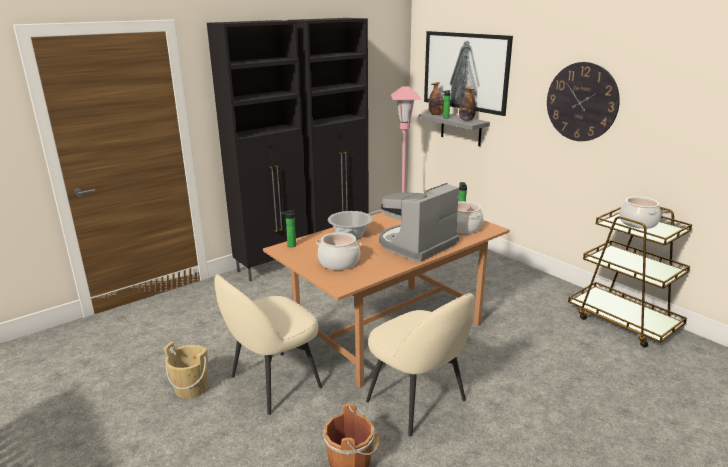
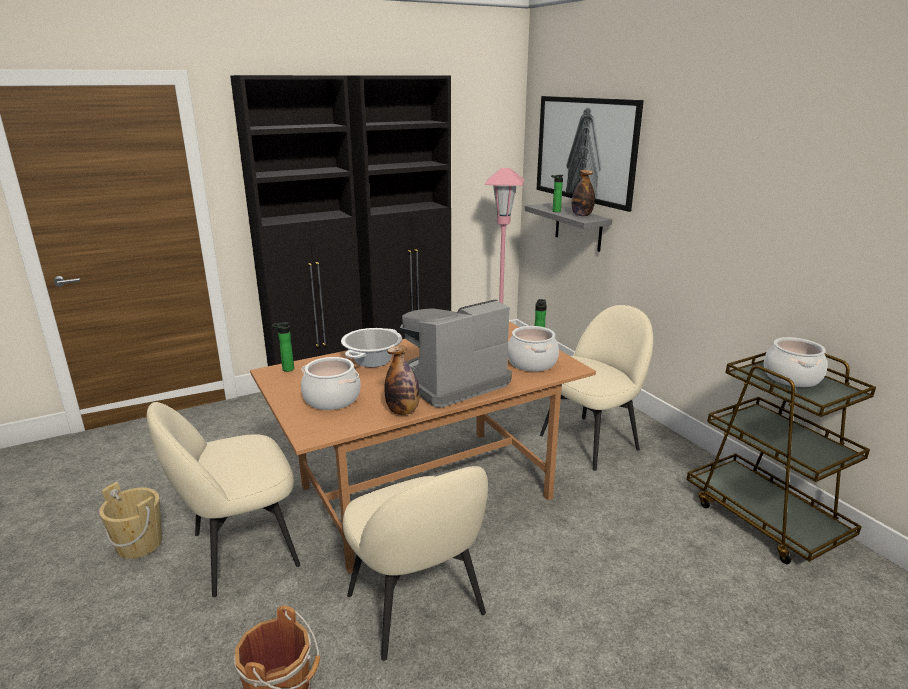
camera: 10 degrees right, 0 degrees up
(436, 114) = (547, 207): bottle -> bottle (403, 411)
(491, 284) = (591, 441): none -> beige chair
(581, 102) = (728, 195): wall clock -> none

